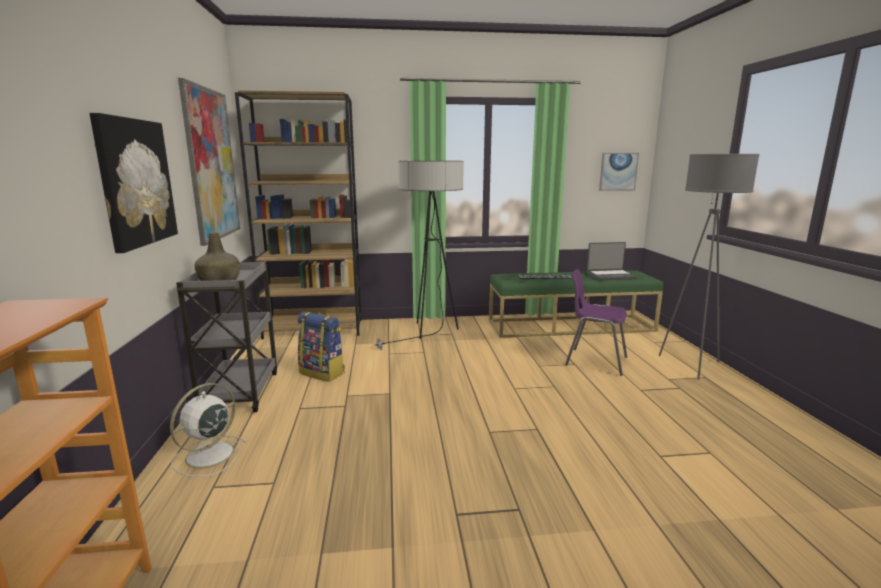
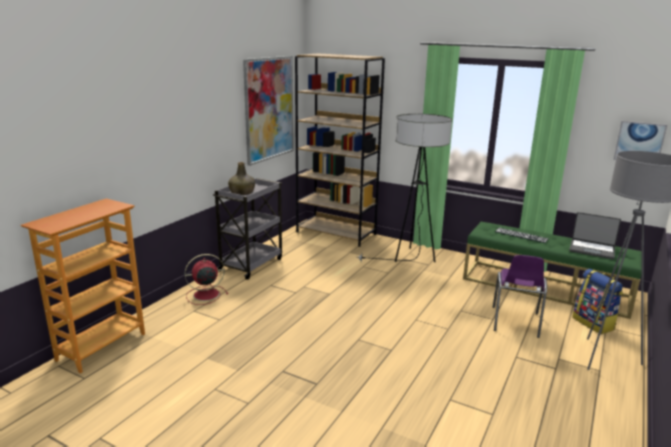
camera: 35 degrees right, 5 degrees up
(135, 182) = (194, 133): picture -> none
(208, 456) = (205, 295): white fan -> red fan
(323, 373) = (306, 267): backpack -> backpack (594, 323)
(594, 361) = (515, 322): purple chair -> purple chair turned 135 degrees counterclockwise

